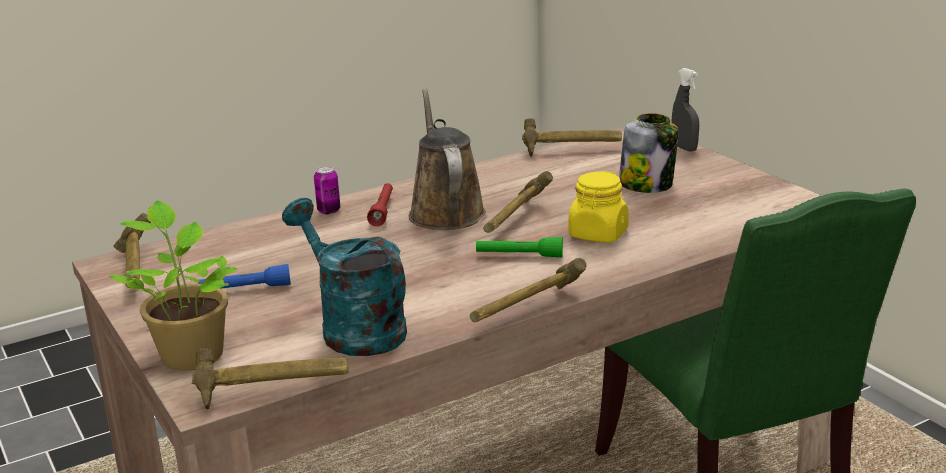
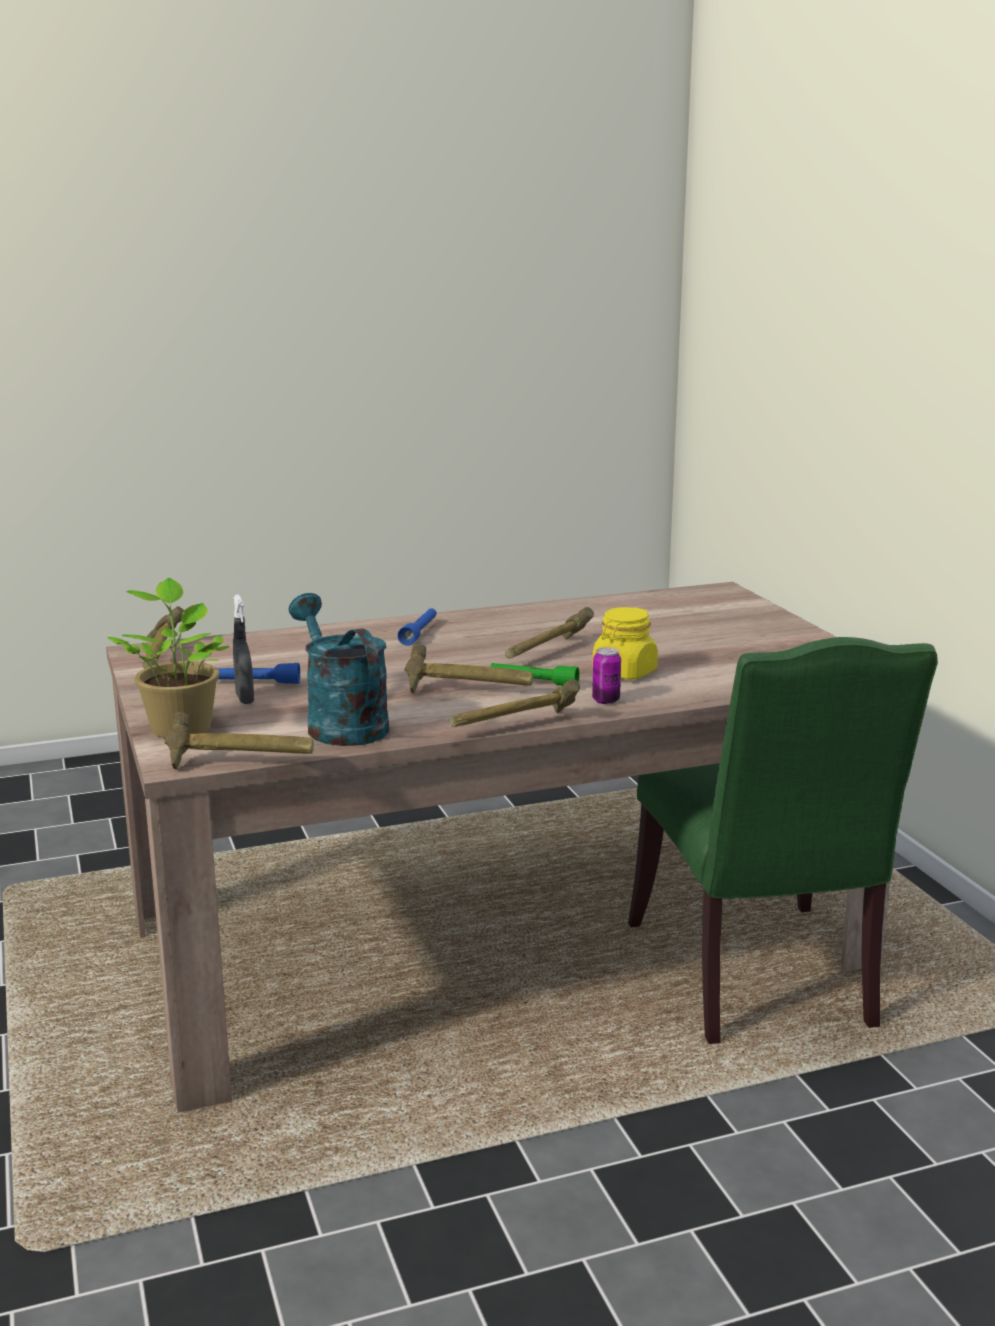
camera: 10 degrees right, 5 degrees down
(329, 211) = (366, 628): can -> can (606, 700)
(383, 210) = (419, 633): red flashlight -> blue flashlight
(445, 211) = (481, 639): brown watering can -> none
(571, 151) = (640, 600): hammer -> hammer (468, 692)
(647, 185) = (701, 636): jar -> none
(684, 148) = (762, 608): grey spray bottle -> grey spray bottle (245, 699)

